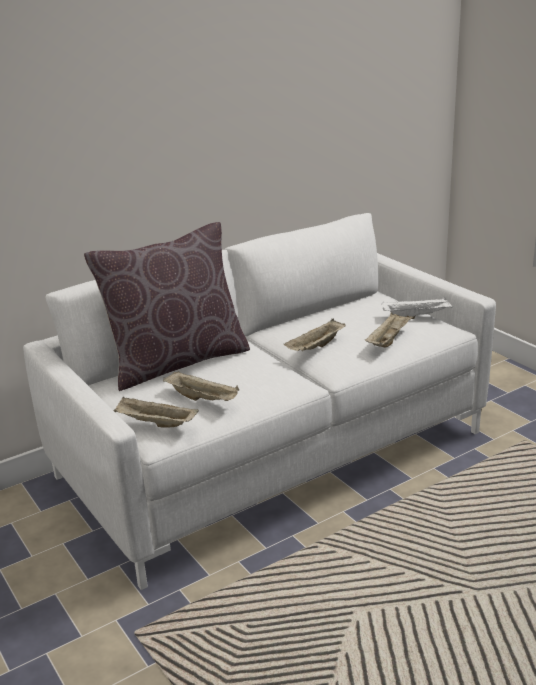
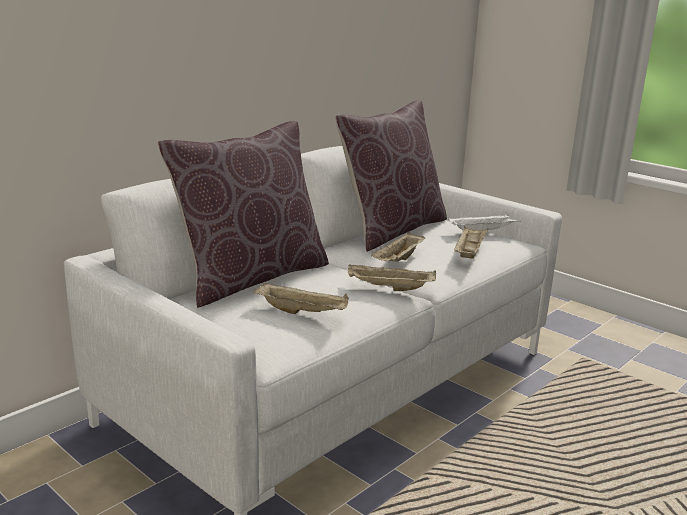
camera: 15 degrees left, 5 degrees down
(155, 423) = (259, 339): beige tray -> beige tray (389, 288)
(329, 312) = (392, 230): none -> brown pillow

